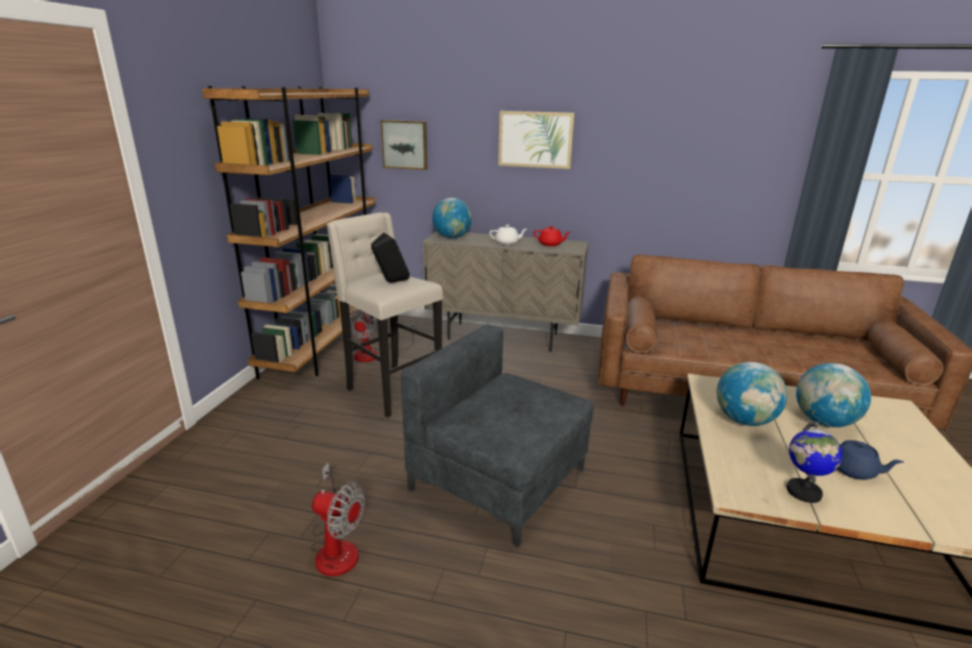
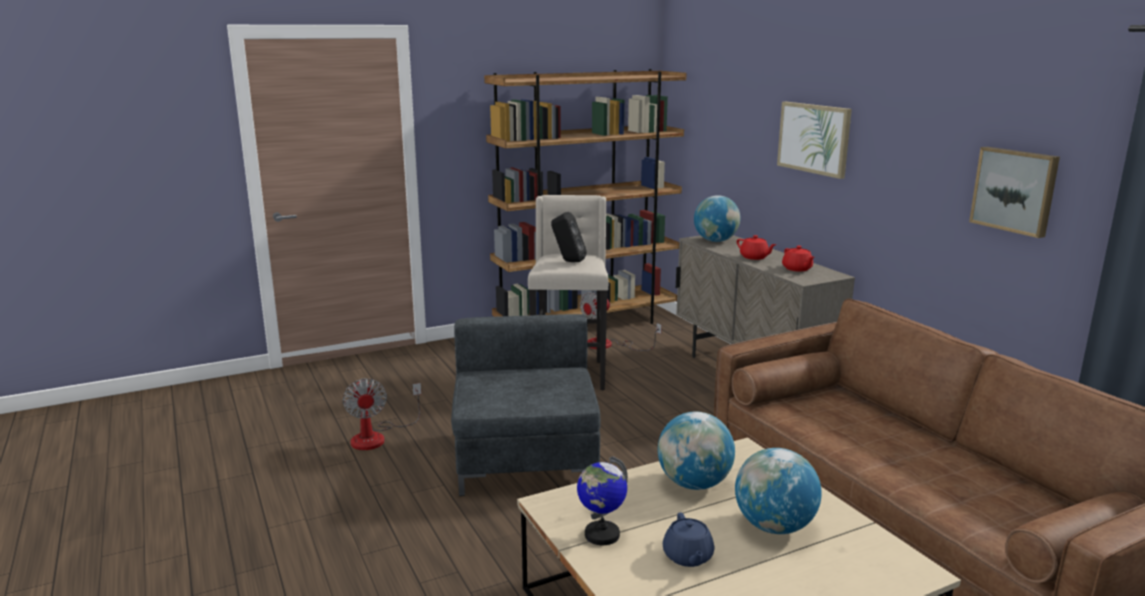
camera: 50 degrees right, 5 degrees down
(405, 144) = (710, 132): picture -> picture (1015, 190)
(507, 243) = (754, 257): white teapot -> red teapot

